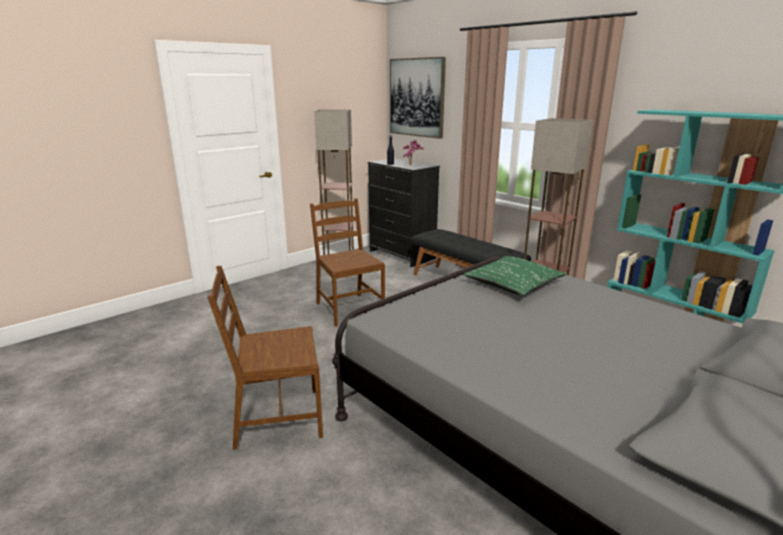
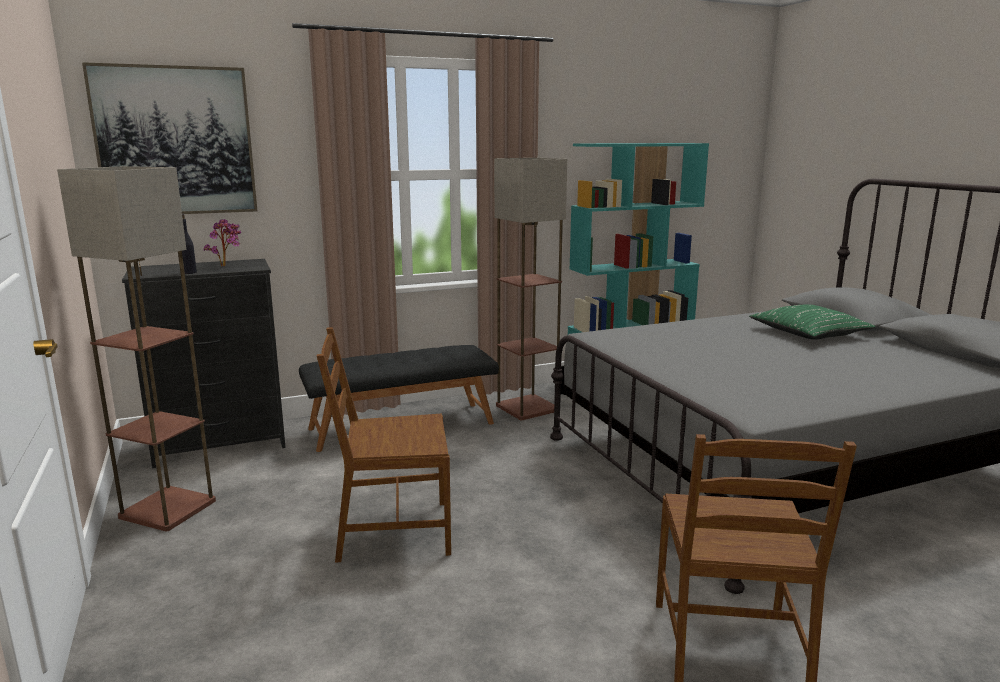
camera: 70 degrees left, 5 degrees down
(513, 284) = (662, 345): green pillow -> green pillow (808, 333)

